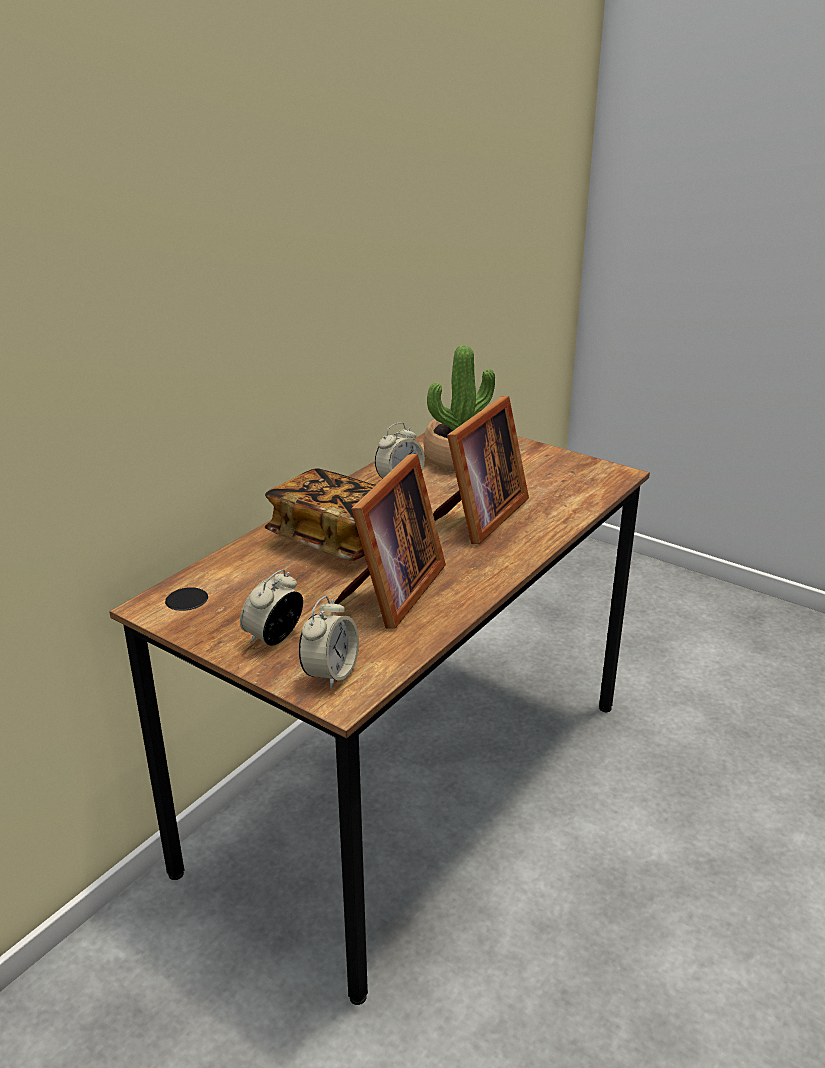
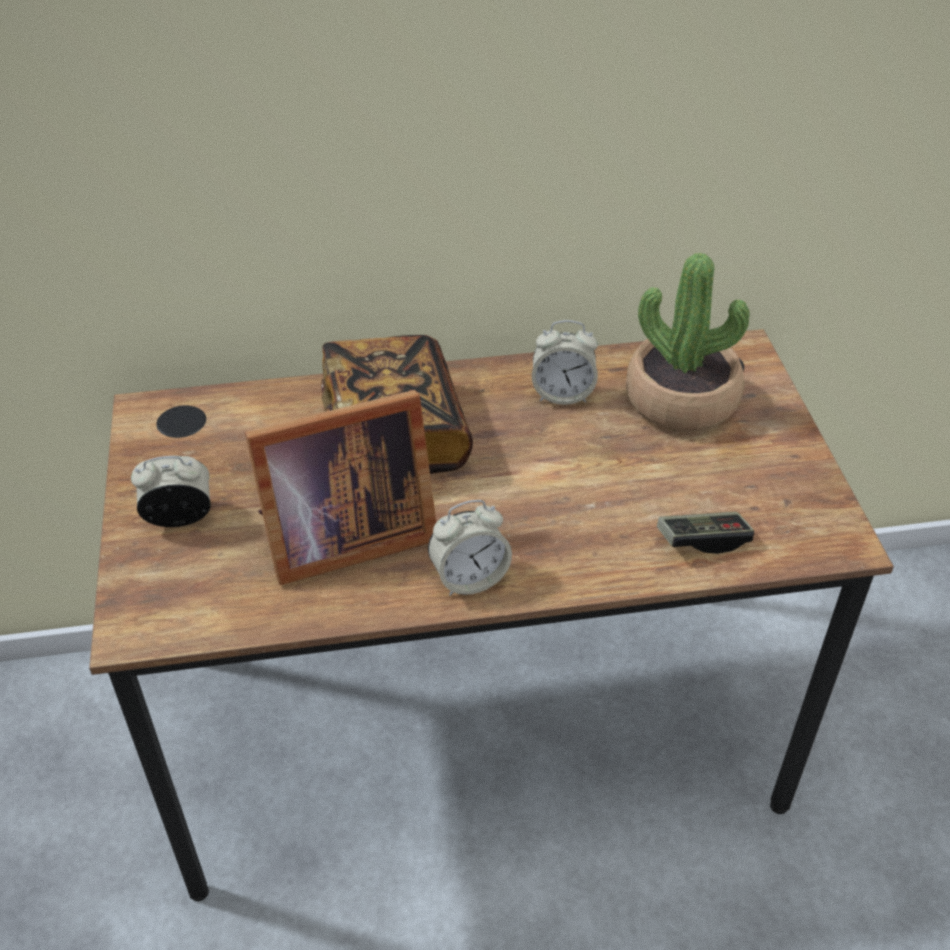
camera: 45 degrees right, 15 degrees up
(330, 673) = (163, 594): alarm clock -> alarm clock (469, 578)
(477, 517) = (570, 497): picture frame -> none
(563, 502) = (703, 540): none -> game controller

